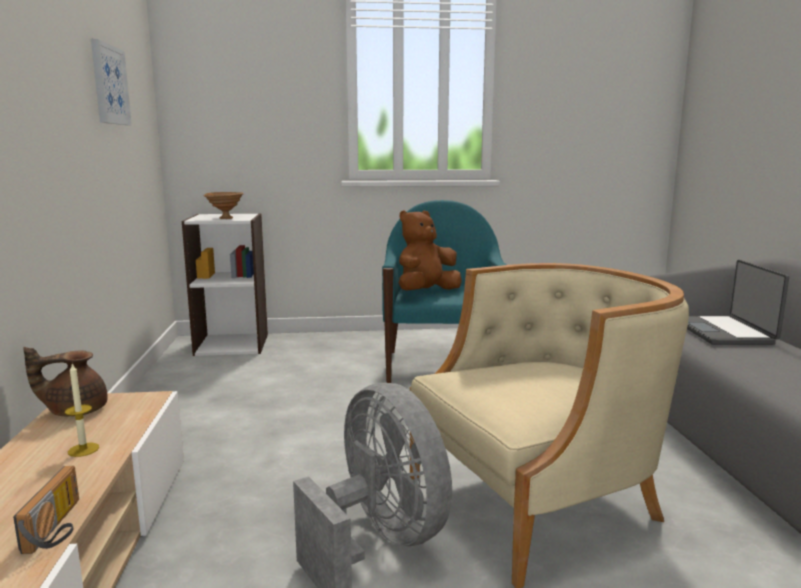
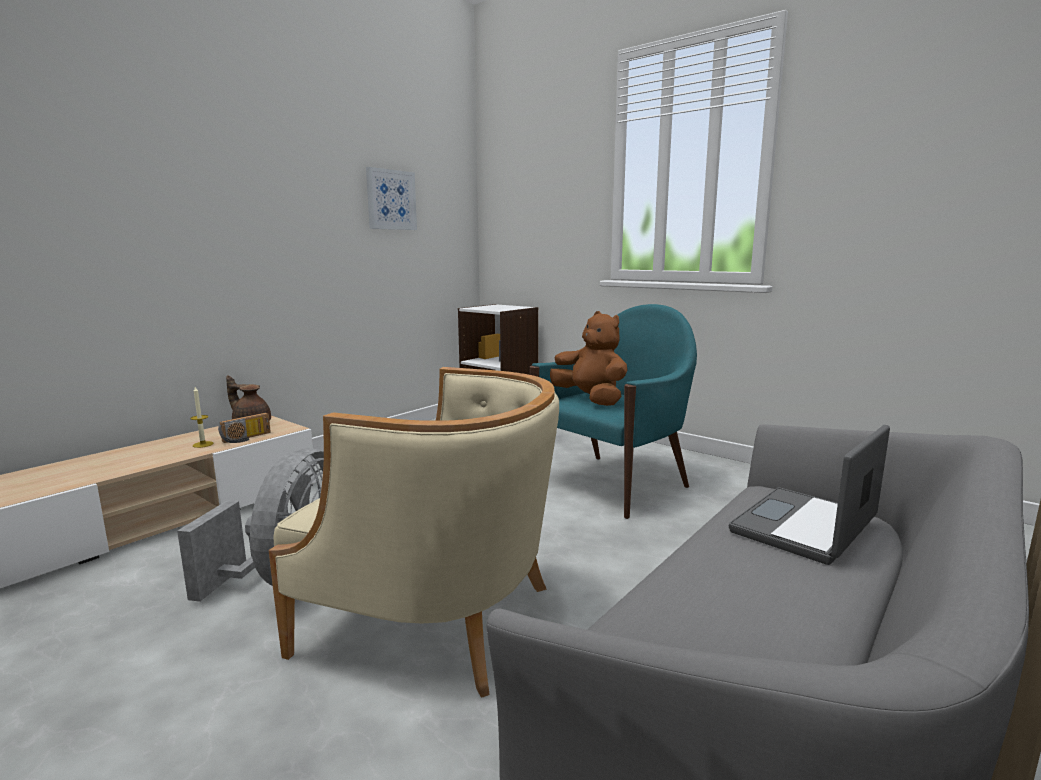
camera: 45 degrees right, 0 degrees up
(59, 527) = (110, 474): radio -> radio (247, 438)
(225, 218) = (492, 308): brown bowl -> none
(426, 292) = (590, 399): brown plush toy -> brown plush toy turned 45 degrees clockwise

